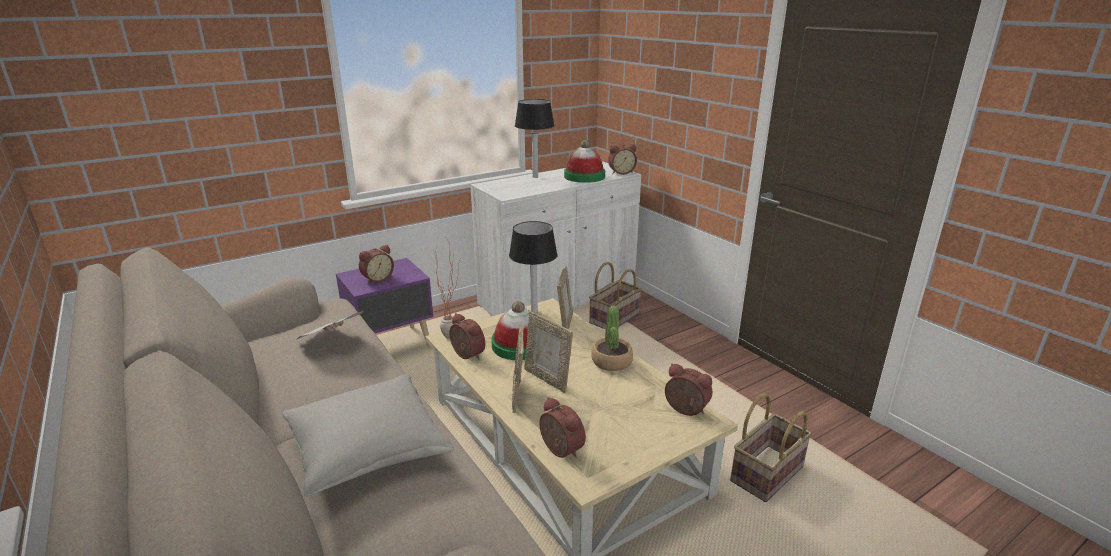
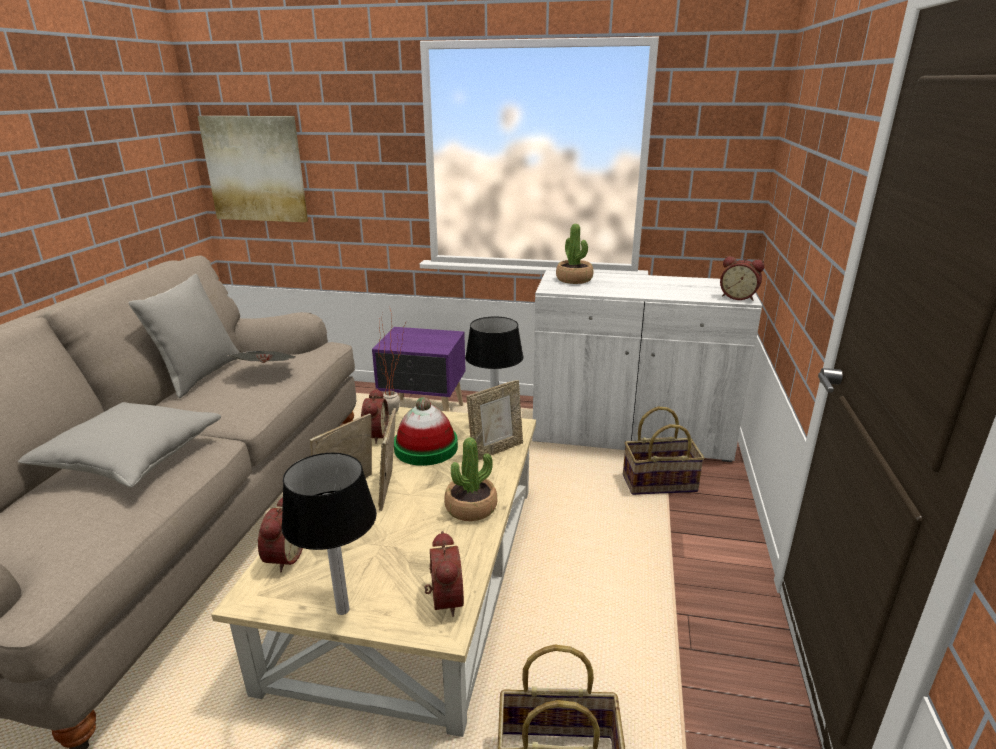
camera: 45 degrees right, 0 degrees up
(113, 135) = (255, 169): none -> picture
(260, 372) = (199, 375): none -> grey pillow
(377, 279) = (411, 341): alarm clock -> none
(506, 186) = (574, 279): none -> potted plant
(535, 176) = (625, 278): table lamp -> table lamp (344, 609)
(584, 176) = (680, 290): hat -> none

